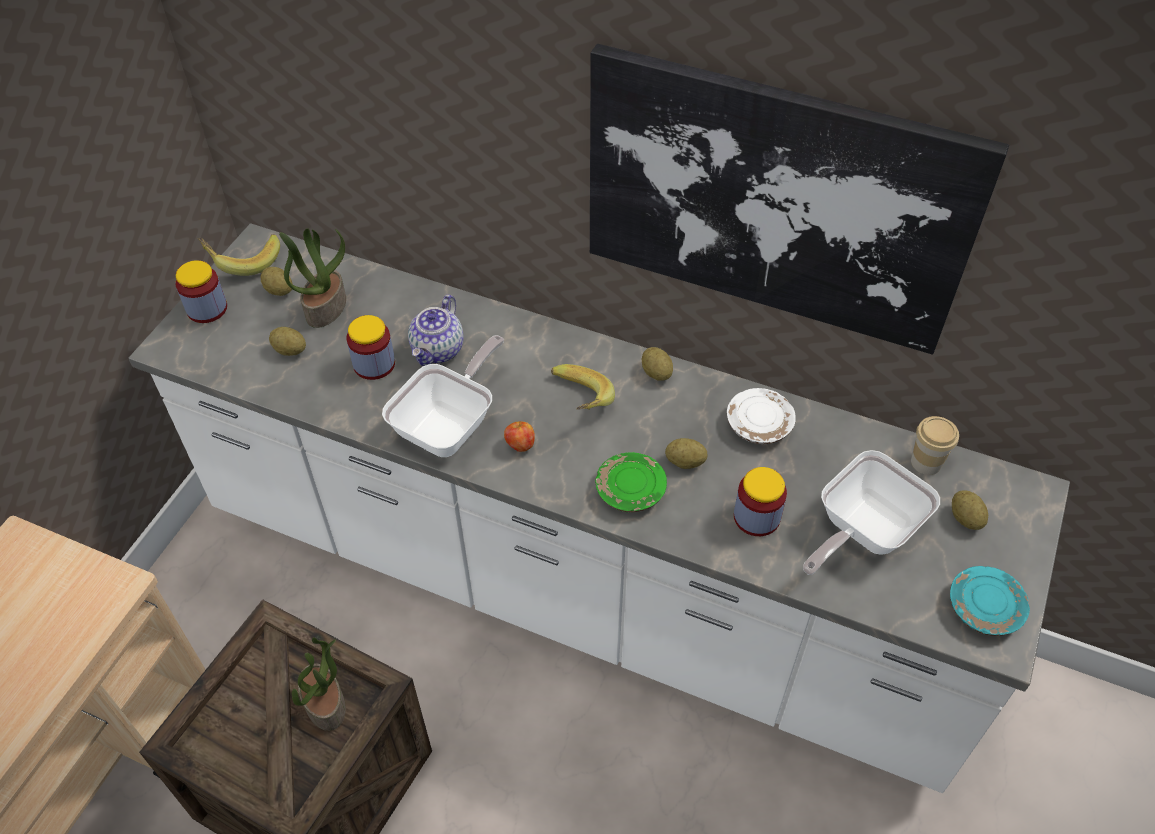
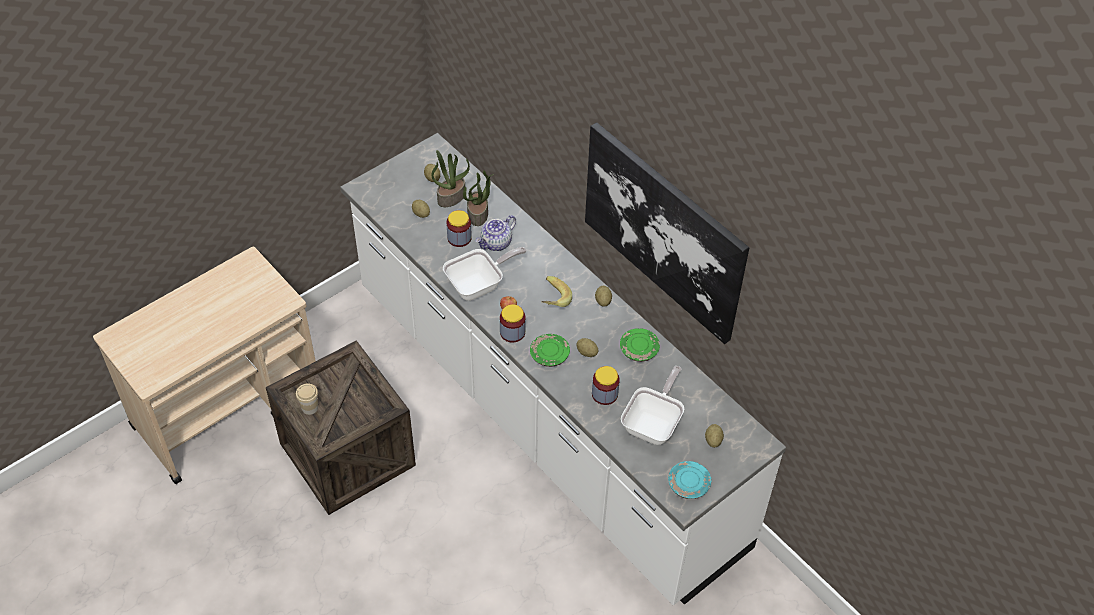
camera: 25 degrees right, 0 degrees up
(207, 309) = (391, 174): jar -> jar (512, 332)
(244, 261) = (423, 154): banana -> none
(326, 703) = (362, 404): potted plant -> potted plant (478, 214)
(759, 424) = (639, 349): white plate -> green plate
(862, 531) = (654, 423): frying pan -> frying pan turned 135 degrees clockwise
(926, 462) = (714, 405): cup -> cup (310, 407)

